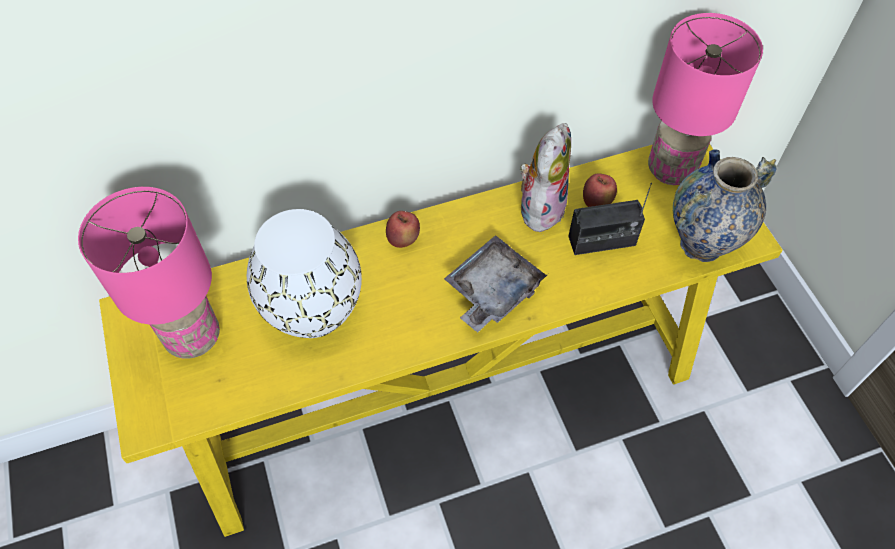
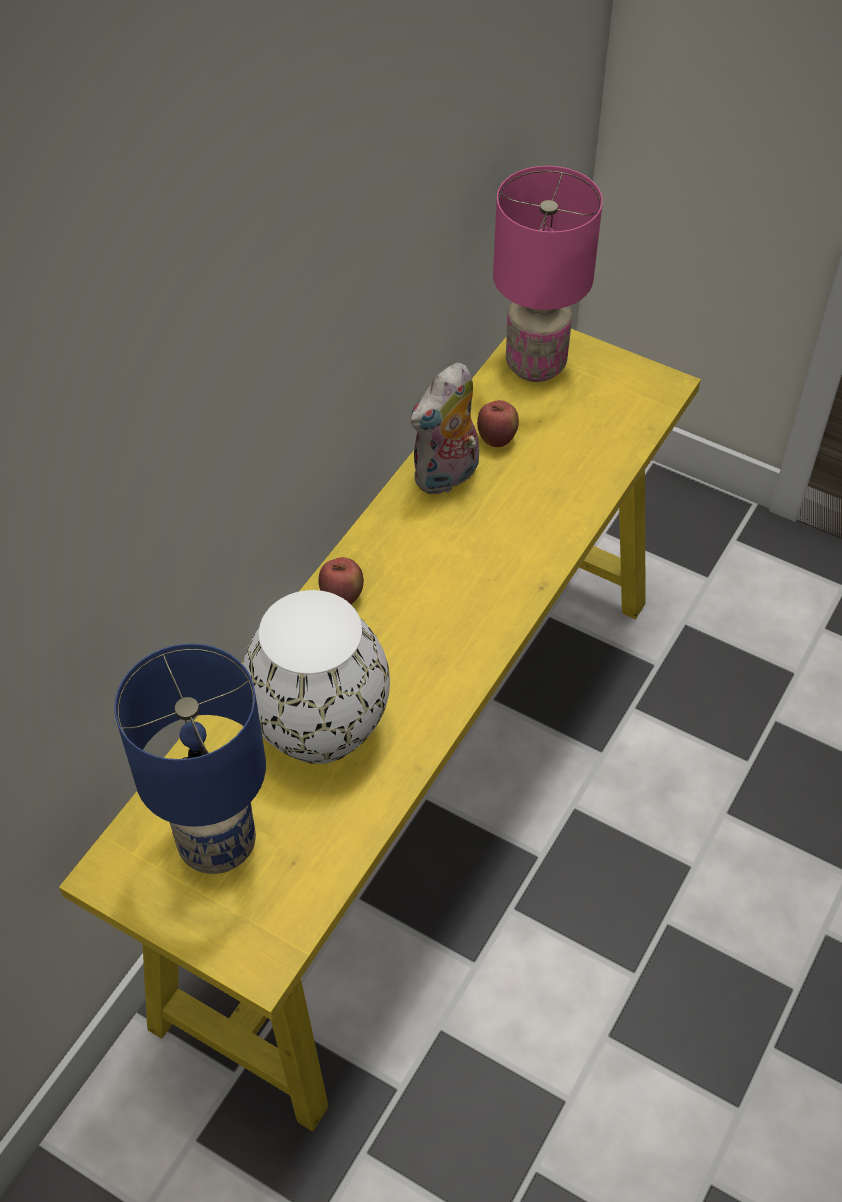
camera: 40 degrees left, 5 degrees down
(194, 337) = (218, 843): pink table lamp -> blue table lamp
(492, 291) = (482, 586): grey tray -> none
(540, 207) = (447, 477): plush toy -> plush toy turned 120 degrees counterclockwise
(602, 241) = (537, 472): radio -> none
(701, 245) = (629, 419): vase -> none

